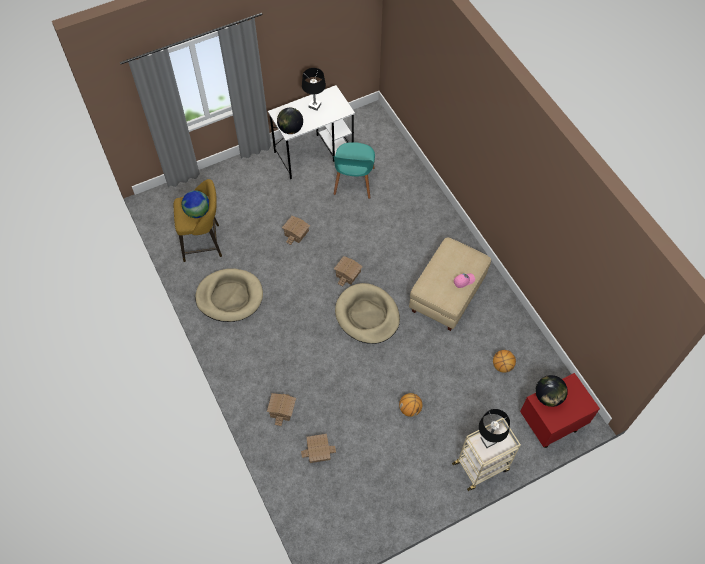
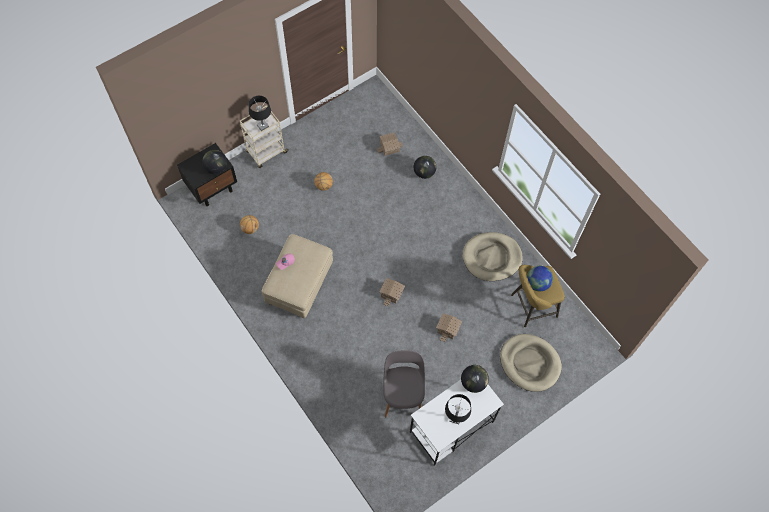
camera: 170 degrees right, 5 degrees up
(281, 409) = (424, 173): toy house -> globe
(354, 182) = (403, 395): turquoise chair -> grey chair
(367, 315) = (368, 257): beige dog bed -> beige dog bed (529, 363)
(550, 424) = (213, 188): red nightstand -> black nightstand

